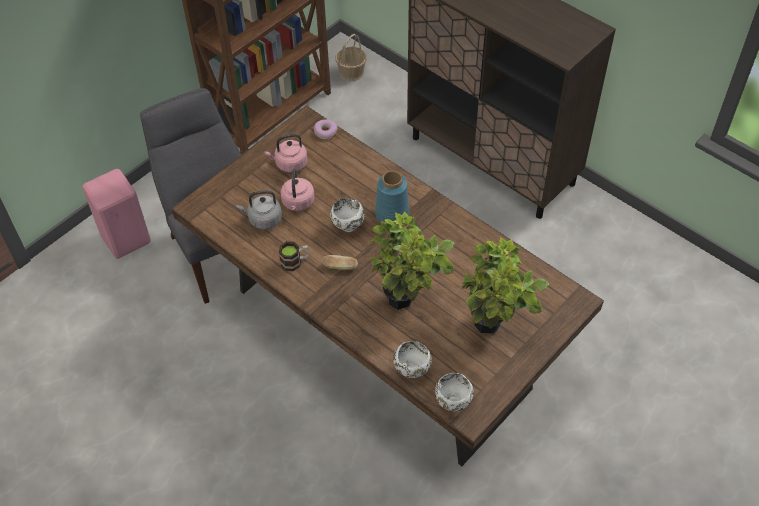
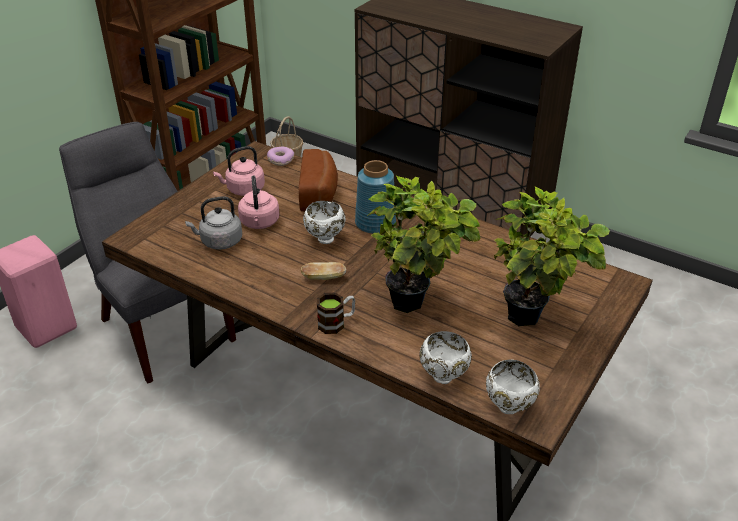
camera: 10 degrees left, 15 degrees down
(295, 262) = (266, 278): mug -> mug (336, 323)
(352, 174) = (320, 193): none -> bread

